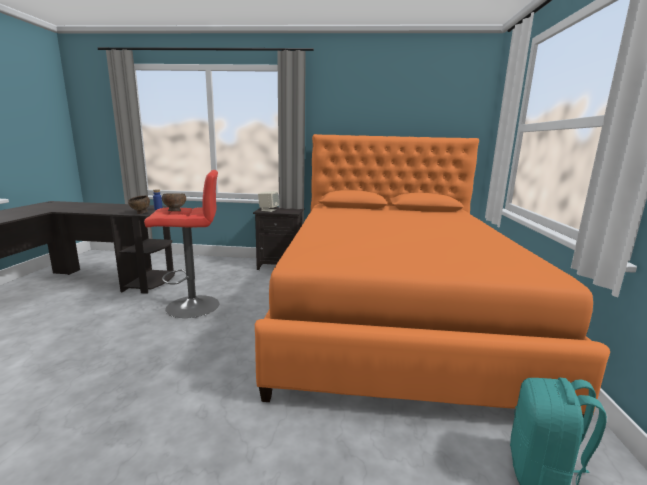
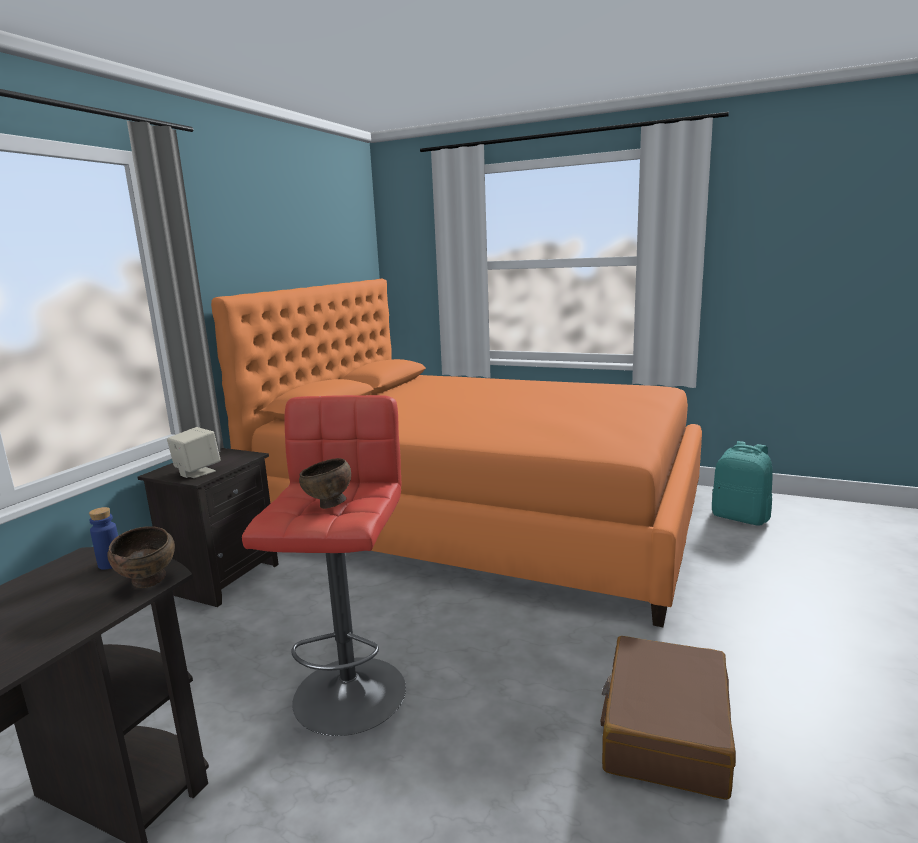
camera: 70 degrees left, 0 degrees up
(145, 401) = (665, 730): none -> brown suitcase

